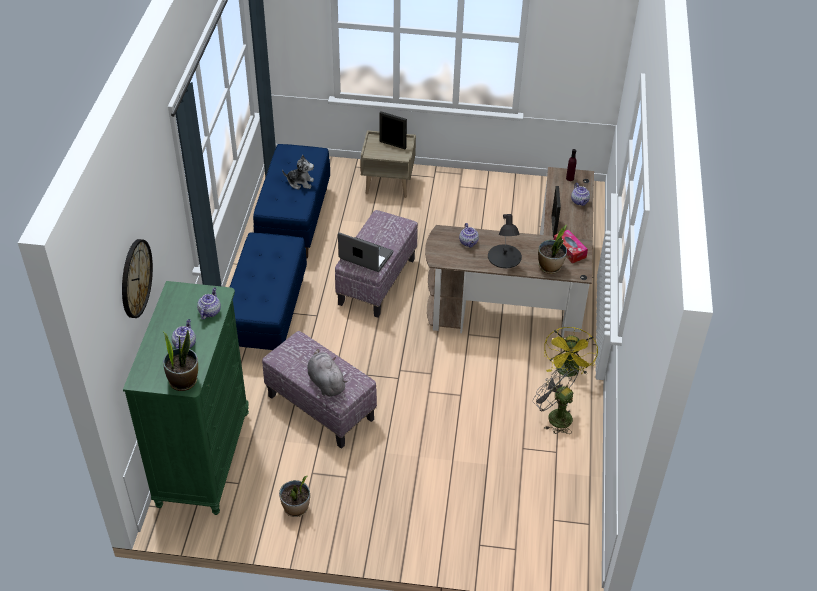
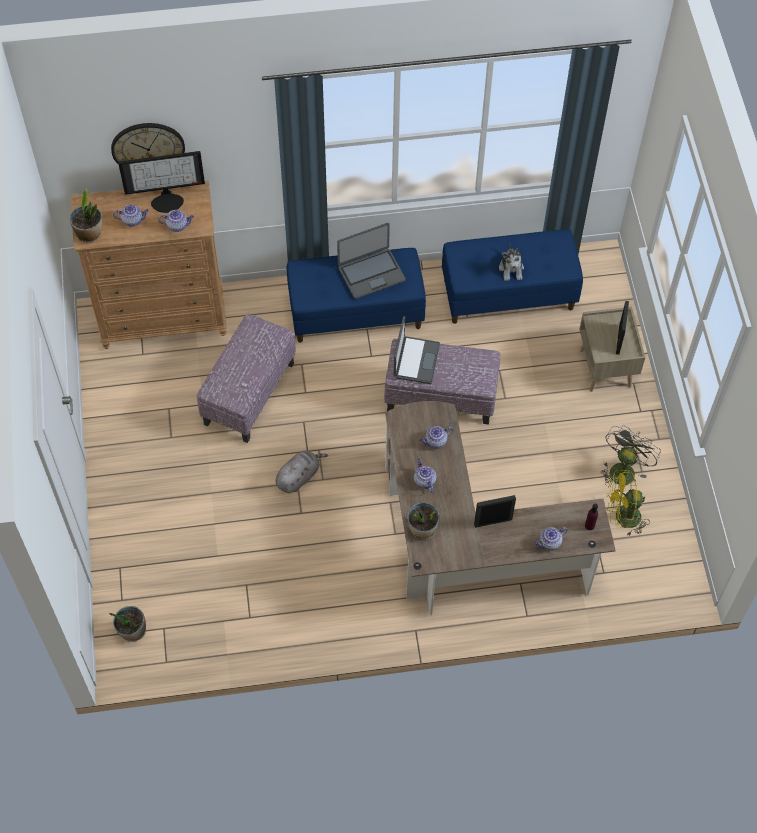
camera: 75 degrees right, 15 degrees up
(173, 314) = (167, 200): none -> monitor
(203, 458) = (163, 318): green dresser -> brown dresser
(262, 264) = (371, 273): none -> laptop
(296, 508) = (126, 407): potted plant -> potted plant (132, 631)
(325, 382) = (228, 372): grey plush toy -> grey plush toy (299, 476)
(504, 257) = (424, 481): black table lamp -> teapot
(554, 416) = (297, 608): grey fan -> grey fan (623, 469)
(568, 372) = (364, 611): yellow fan -> yellow fan (622, 518)
(569, 250) = (457, 545): tissue box -> none

